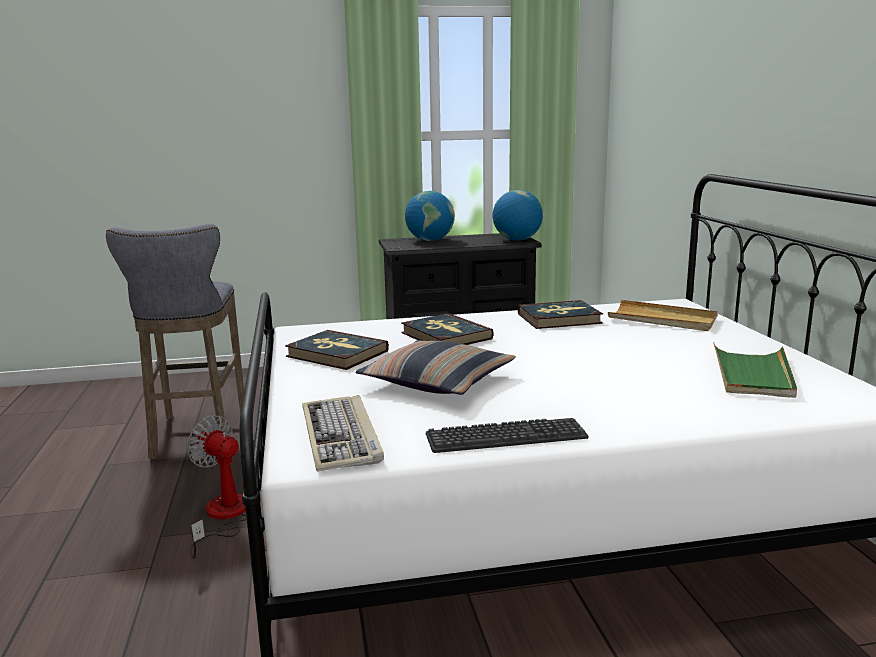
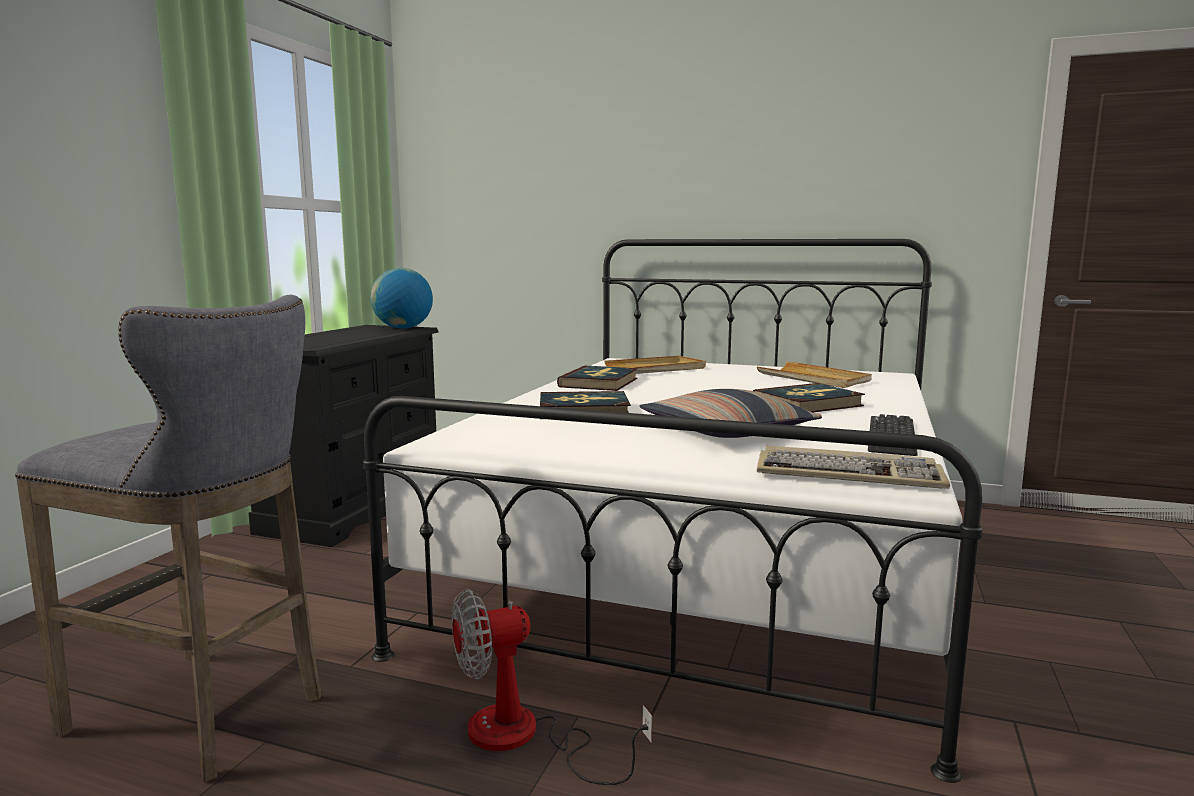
camera: 60 degrees left, 5 degrees down
(337, 354) = (571, 445): book -> book (808, 403)
(430, 240) = (311, 338): globe -> none
(753, 374) = (813, 379): green tray -> beige tray

